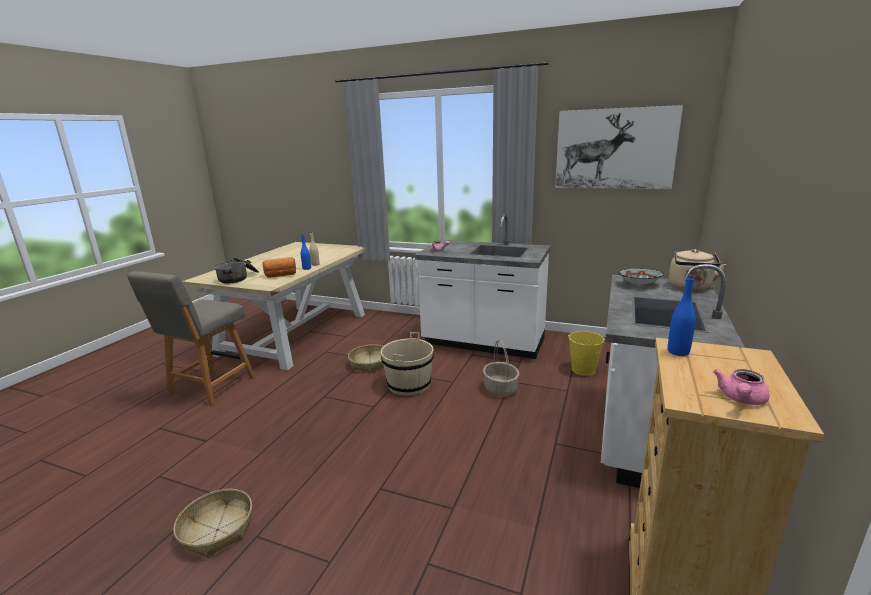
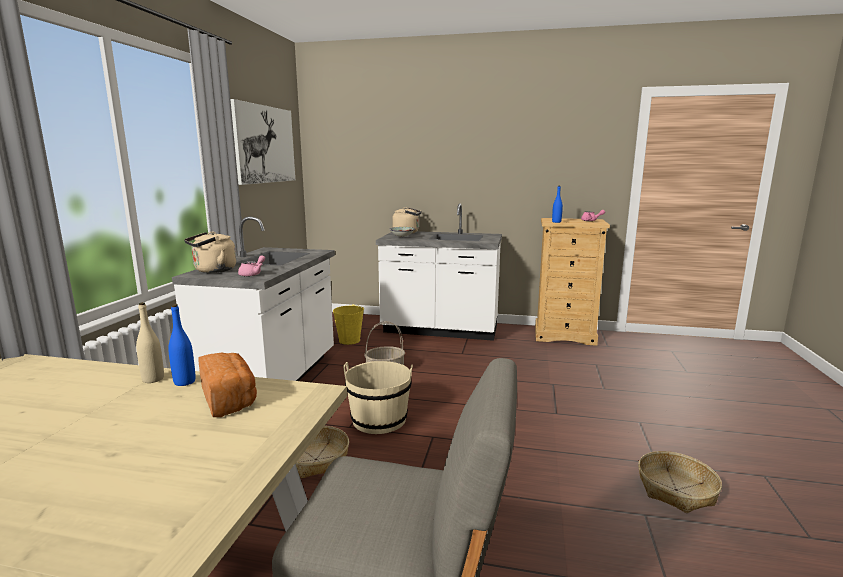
camera: 100 degrees left, 5 degrees down
(238, 278) = (215, 457): cooking pot -> none
(453, 243) = (213, 270): none -> beige kettle

